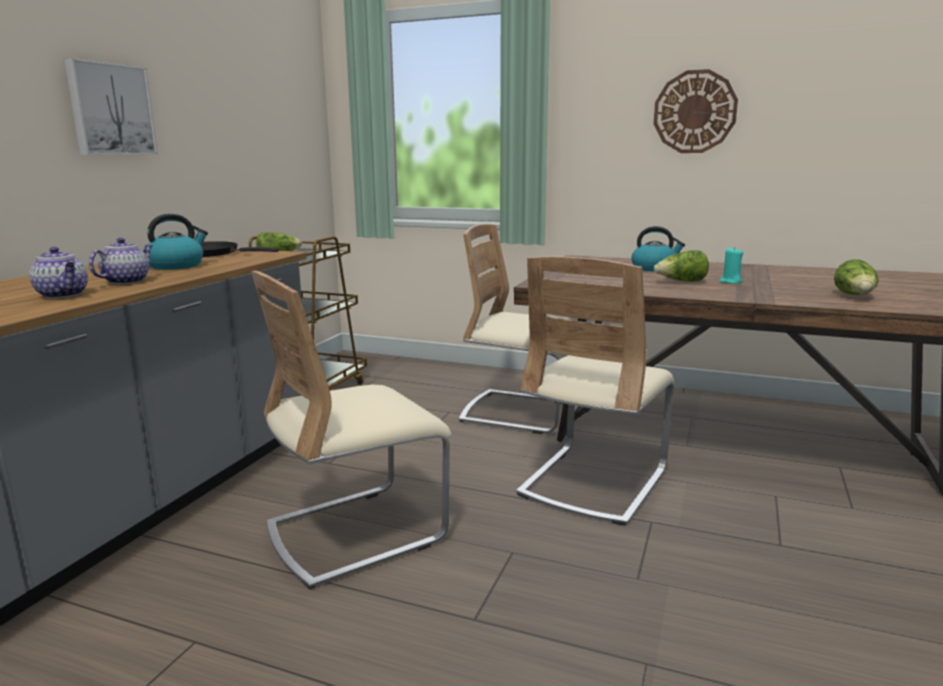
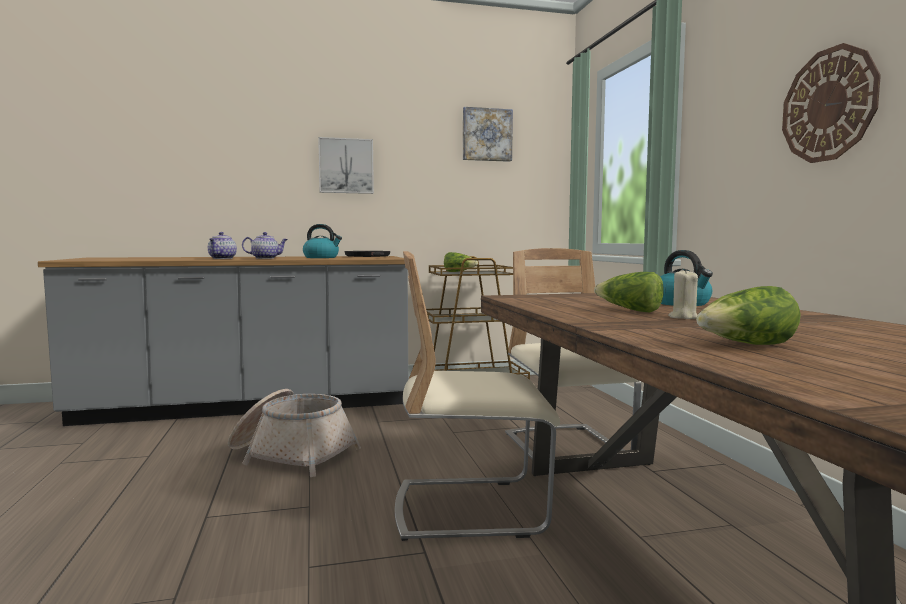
camera: 55 degrees right, 10 degrees down
(258, 70) = (486, 135): none -> picture
(356, 532) = (291, 454): beige chair -> basket
(730, 282) = (683, 317): turquoise candle -> beige candle

